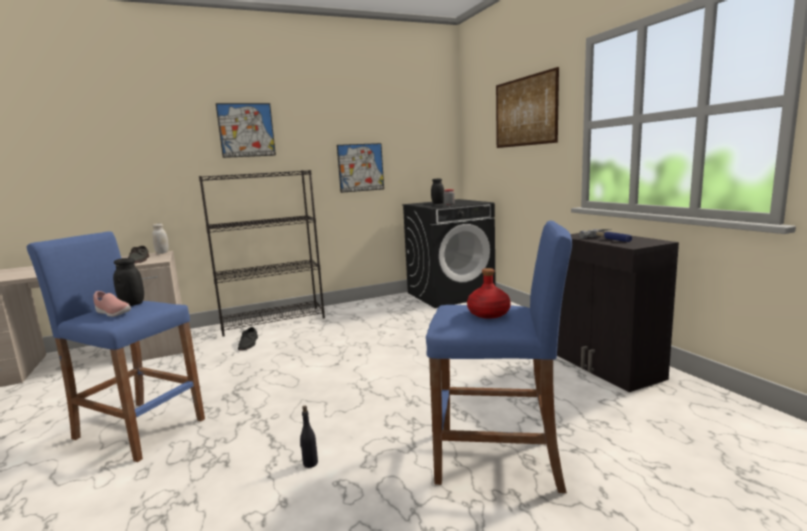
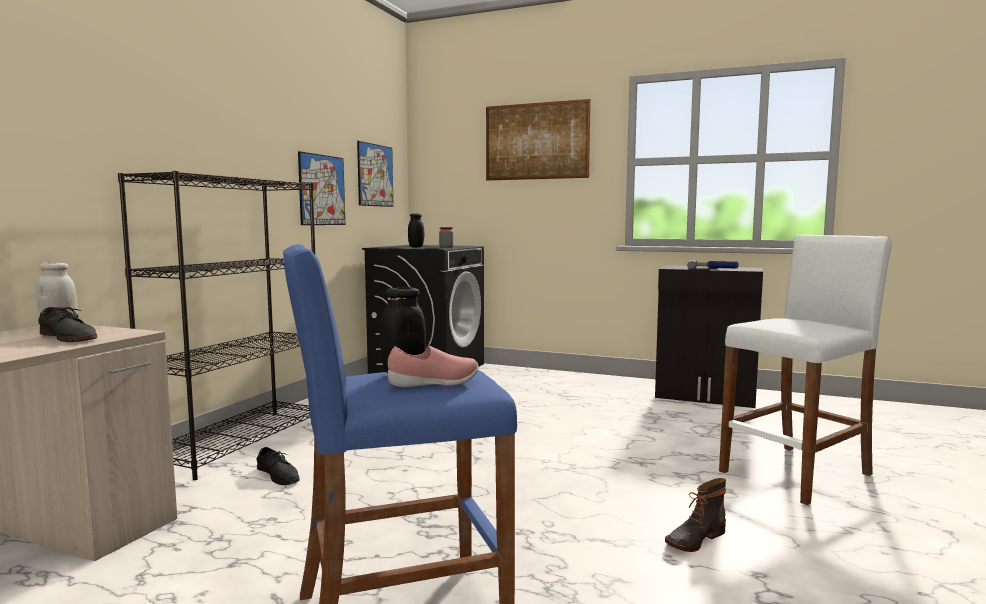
camera: 45 degrees left, 5 degrees down
(246, 130) = (187, 103): picture -> picture (375, 175)
(310, 463) = (694, 539): black bottle -> boot
(488, 314) = (802, 321): red bottle -> none
(499, 459) = (796, 473): blue stool -> white stool

